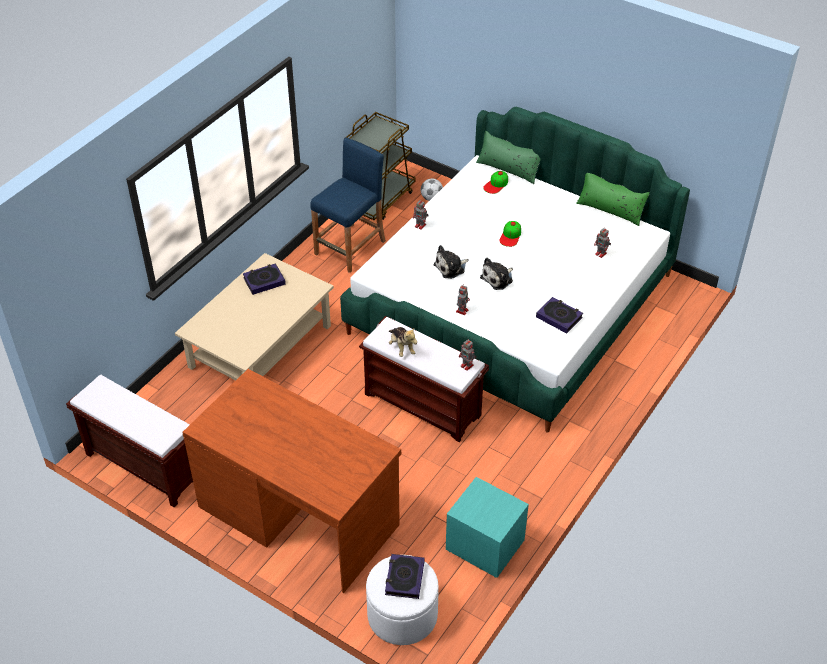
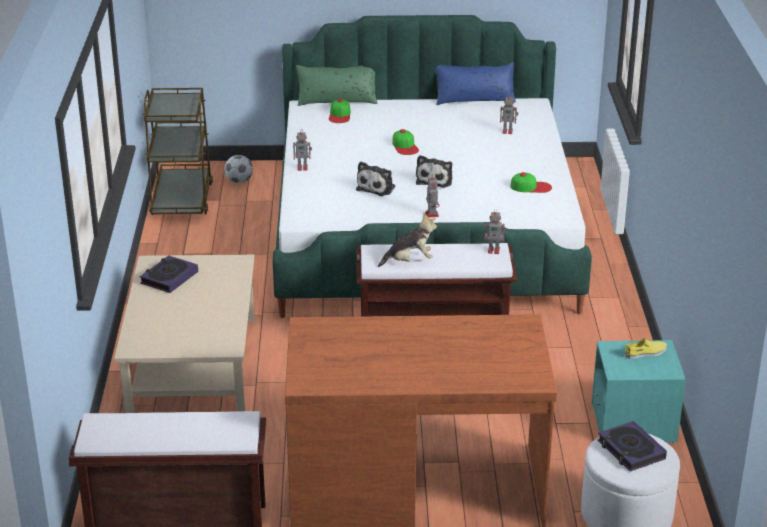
camera: 35 degrees left, 15 degrees down
(350, 248) = (197, 248): blue stool -> none
(401, 347) = (409, 261): plush toy -> plush toy turned 45 degrees counterclockwise
(497, 505) = (645, 353): none -> yellow shoe
(559, 317) = (531, 187): book -> cap
(610, 210) = (474, 99): green pillow -> blue pillow

